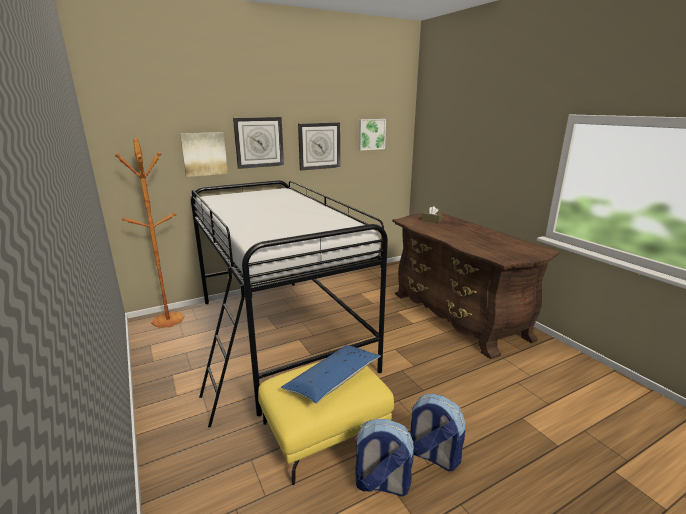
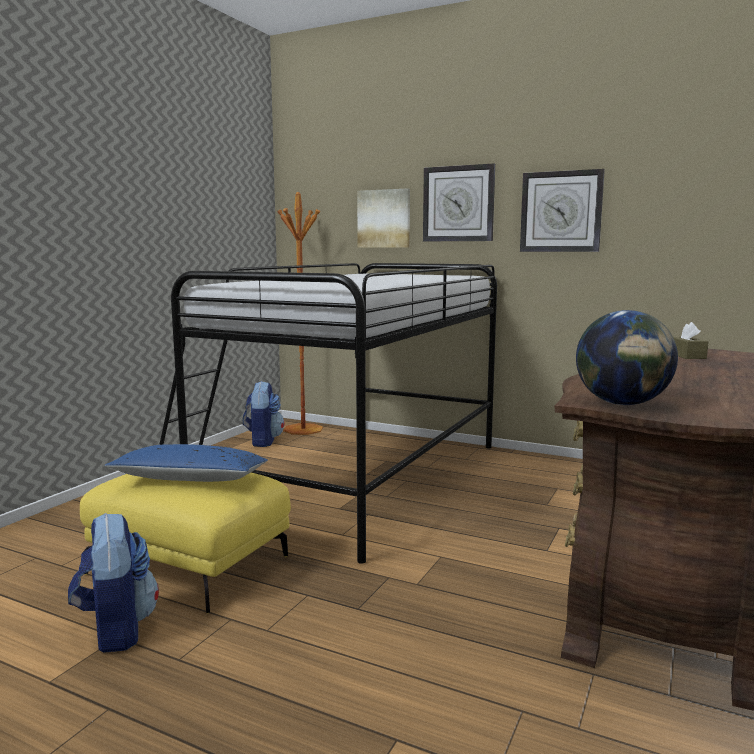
camera: 55 degrees right, 10 degrees down
(371, 134) = (681, 190): picture -> none
(432, 456) = (200, 657): backpack -> backpack (263, 441)
(510, 257) = (622, 404): none -> globe

